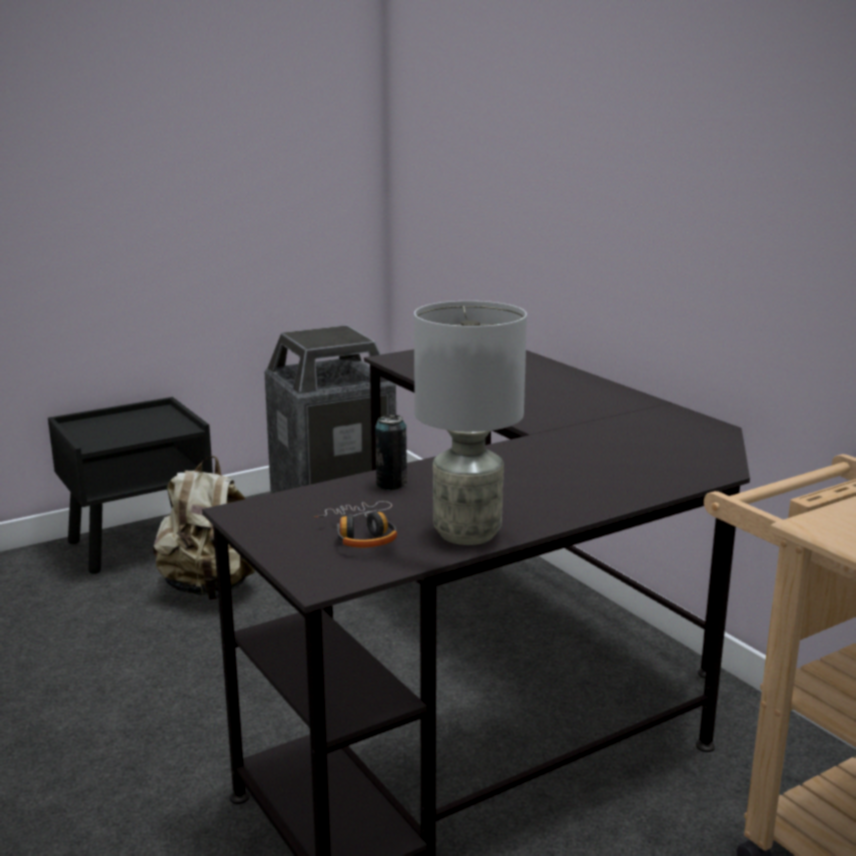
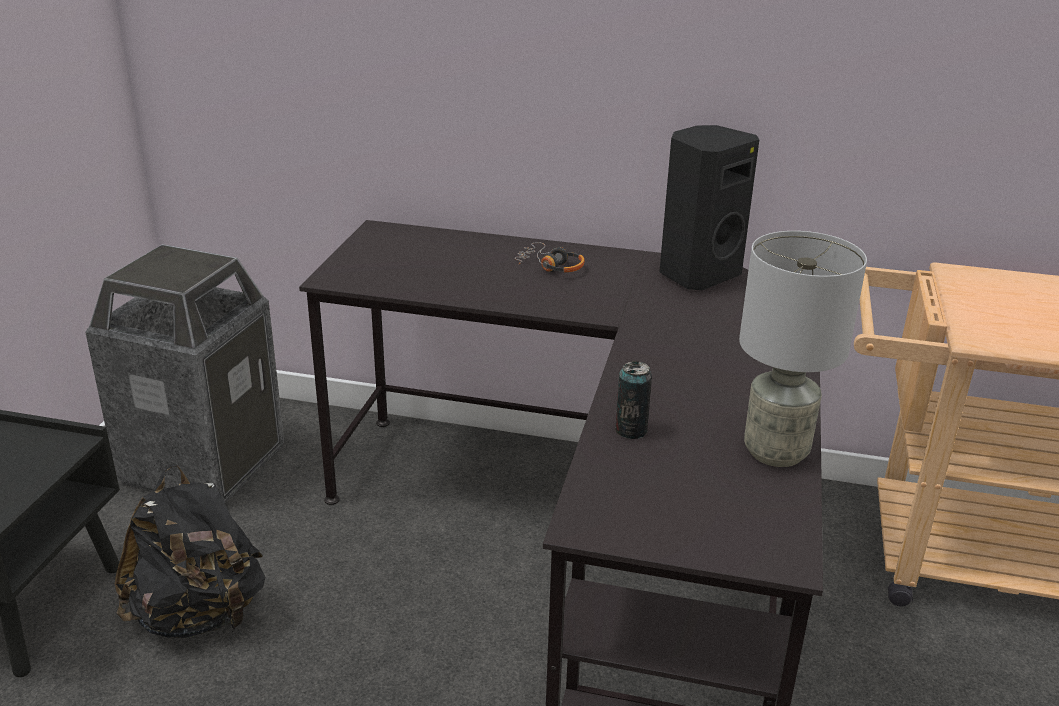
camera: 45 degrees left, 10 degrees up
(210, 588) = (199, 615): beige backpack -> black backpack
(361, 535) = (717, 495): headphones -> headphones (550, 266)
(681, 426) = (697, 274): none -> black speaker

